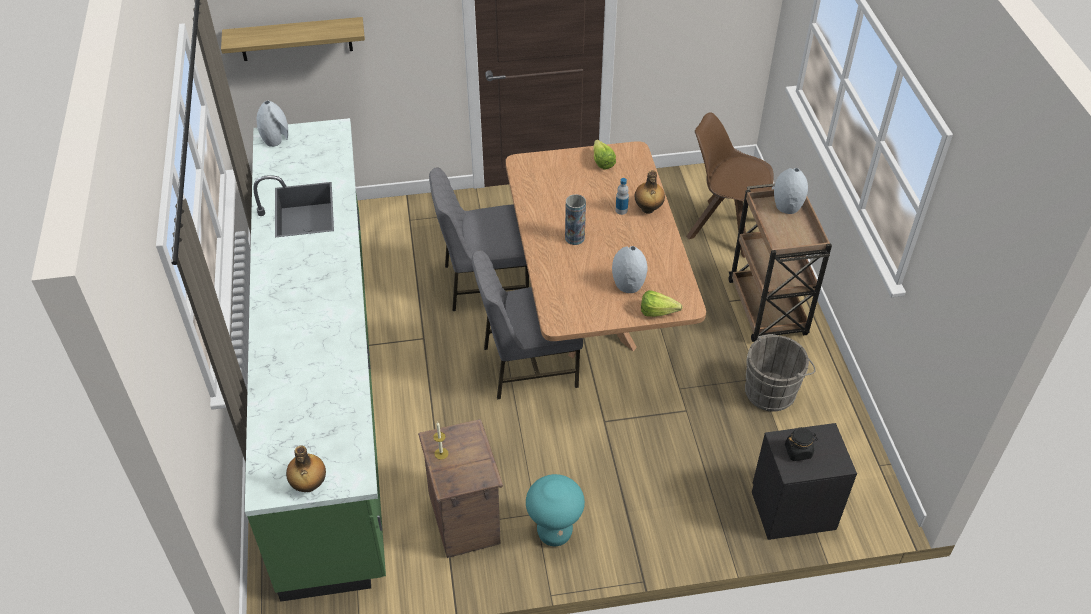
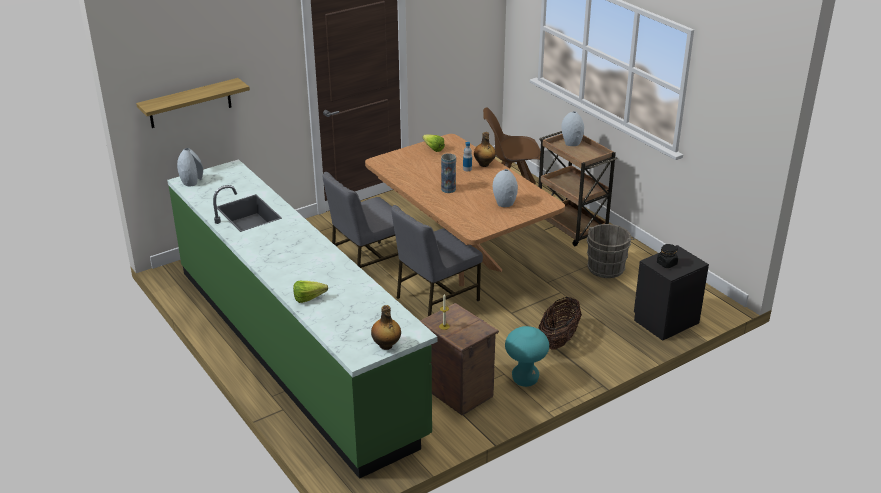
camera: 25 degrees left, 15 degrees down
(635, 486) = (558, 340): none -> basket
(660, 313) = (537, 211): lettuce -> lettuce (311, 298)

